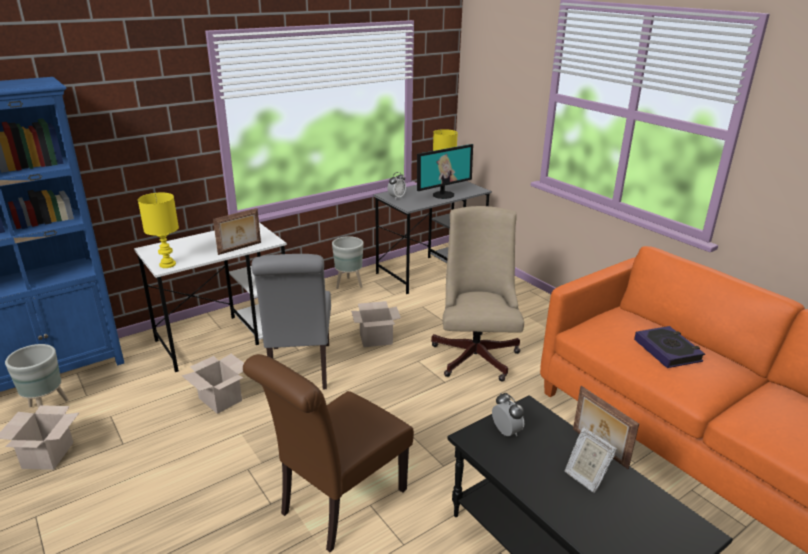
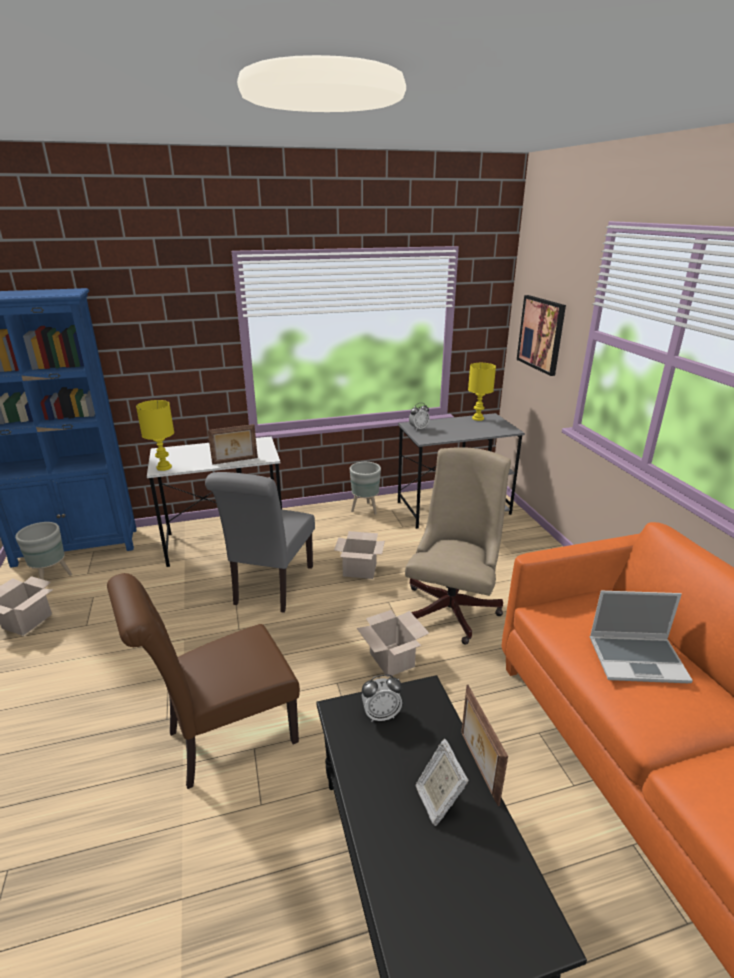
camera: 20 degrees right, 0 degrees up
(221, 399) = (187, 602): cardboard box -> cardboard box (393, 660)
(443, 195) = (468, 431): monitor -> none
(497, 99) = (541, 334): none -> picture
(506, 432) = (381, 714): alarm clock -> alarm clock turned 90 degrees clockwise
(667, 350) = (638, 659): book -> laptop

